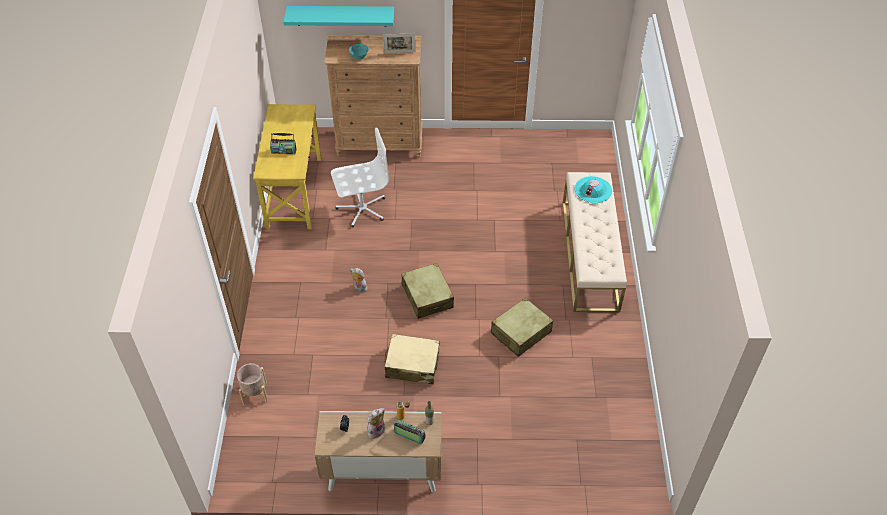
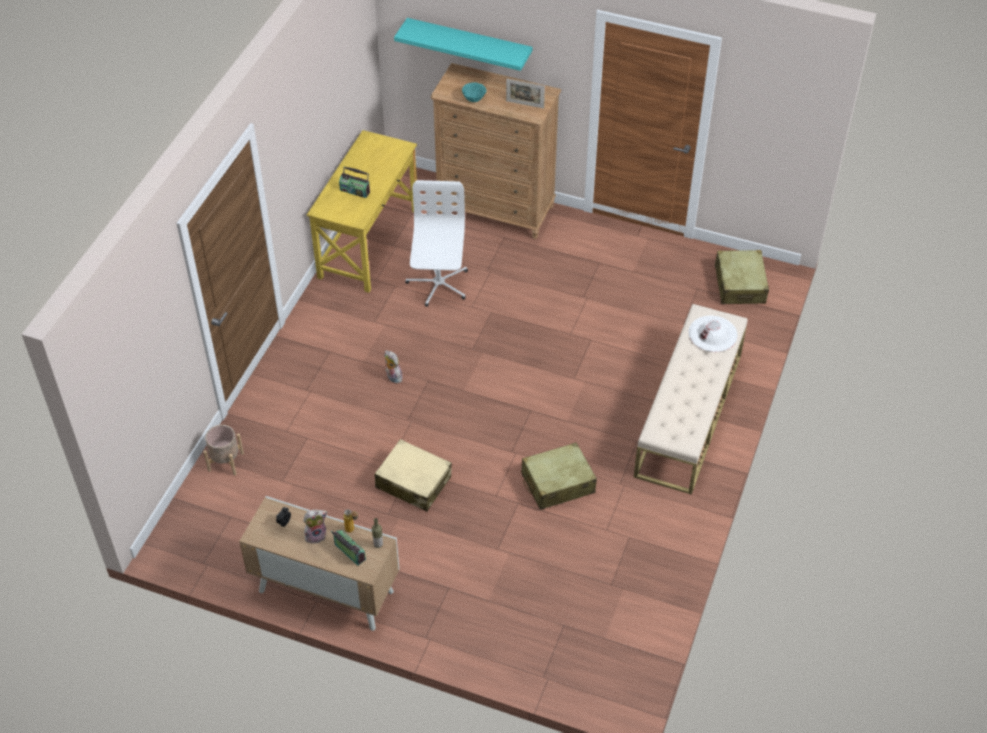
camera: 20 degrees right, 0 degrees up
(362, 209) = (438, 284): white office chair -> white office chair turned 90 degrees counterclockwise
(427, 296) = (467, 409): beige suitcase -> beige suitcase (740, 284)
(593, 190) = (712, 334): turquoise hat -> white hat

